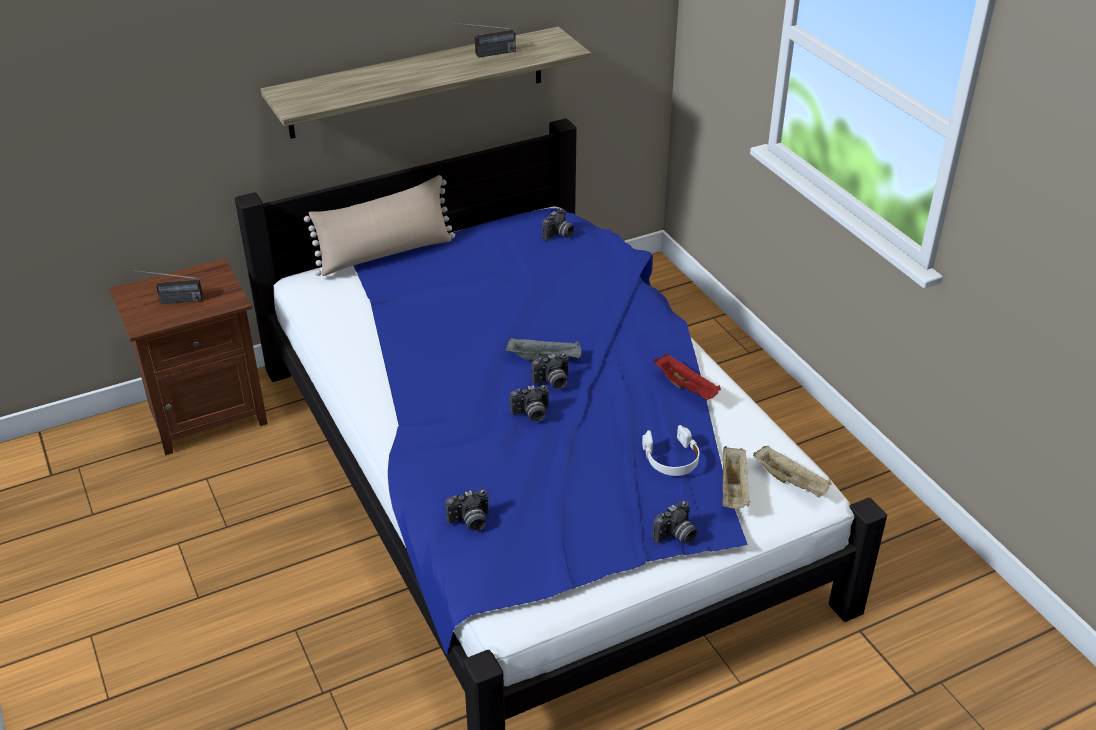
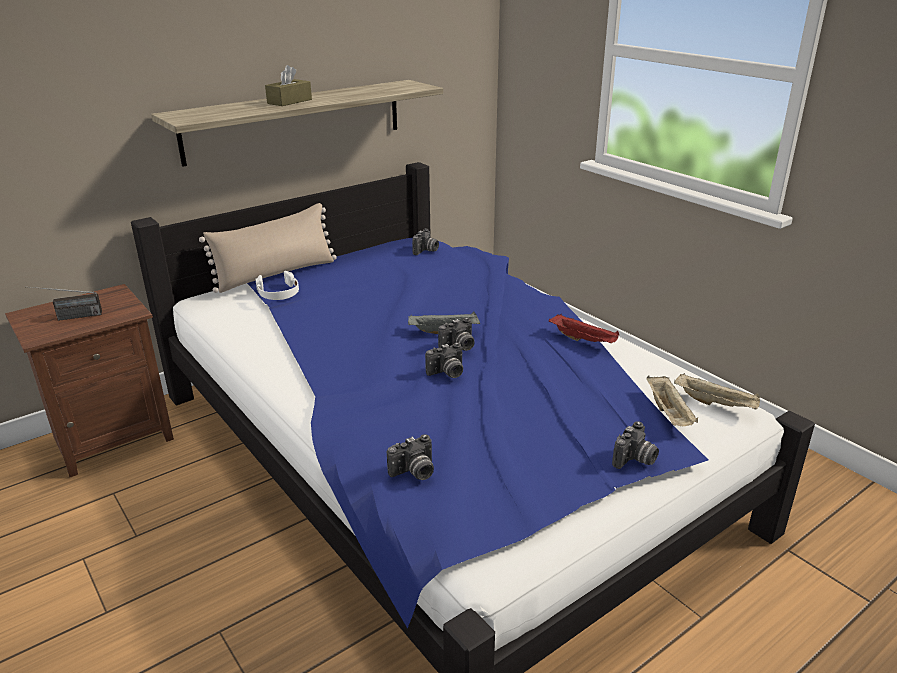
camera: 10 degrees left, 10 degrees down
(409, 73) = (289, 101): none -> brown tissue box
(485, 54) = (354, 92): radio -> none
(671, 458) = (598, 394): white headphones -> white headphones (278, 293)

